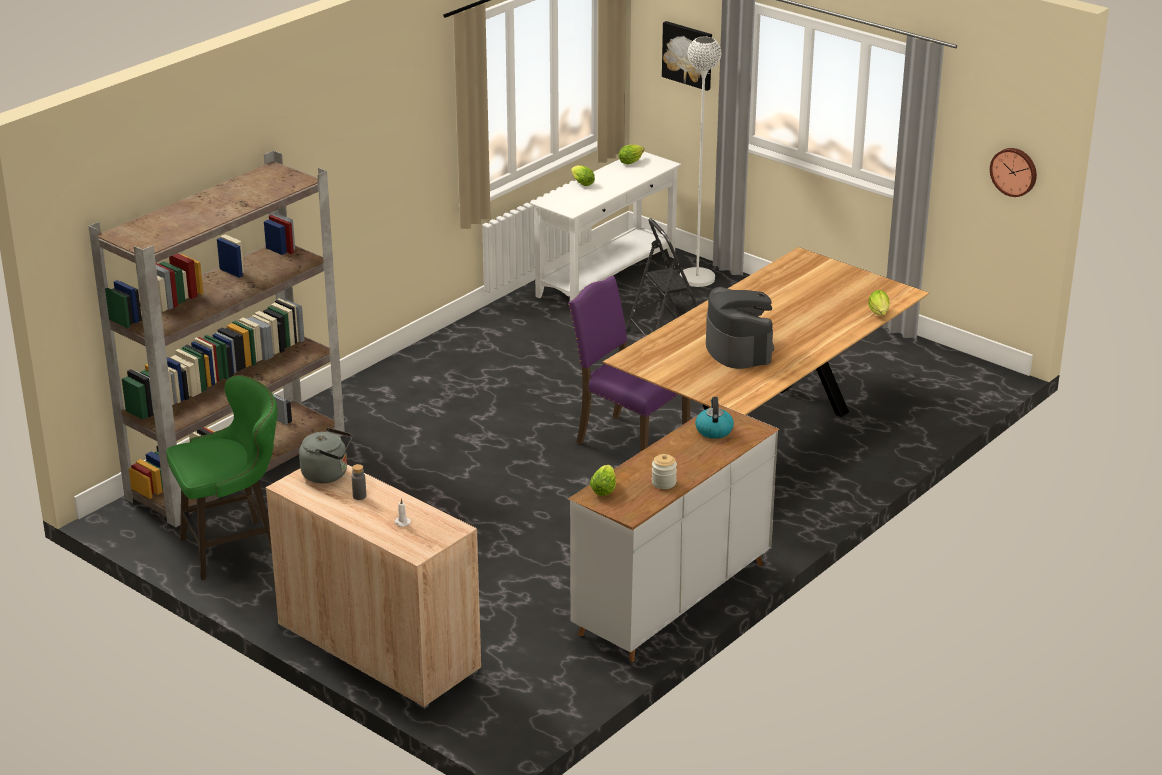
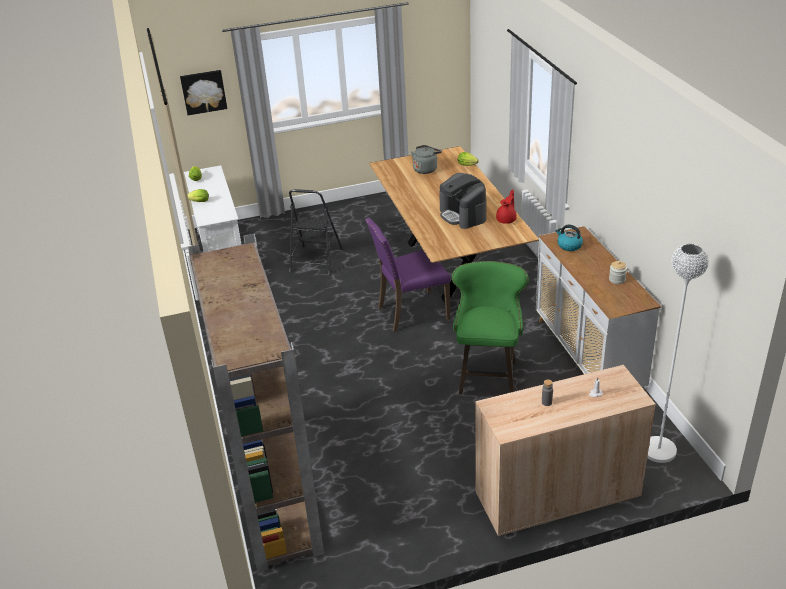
camera: 55 degrees left, 5 degrees up
(235, 548) = (380, 529): green stool -> green stool (488, 375)
(328, 474) = (505, 408): grey kettle -> grey kettle (426, 169)
(604, 489) = (608, 302): lettuce -> none
(697, 278) = (264, 228): white floor lamp -> white floor lamp (659, 450)
(738, 349) = (463, 215): coffee machine -> coffee machine turned 135 degrees counterclockwise
(762, 382) = (507, 220): none -> red teapot
(1014, 171) = (447, 64): wall clock -> none

